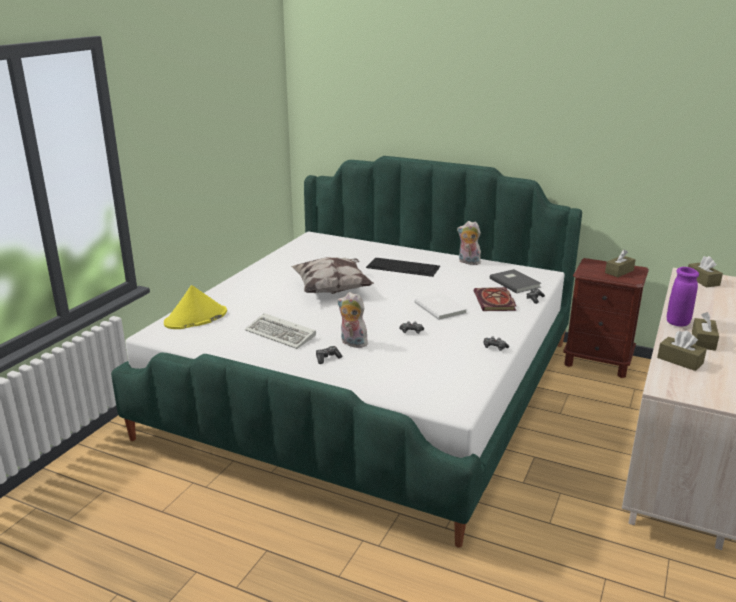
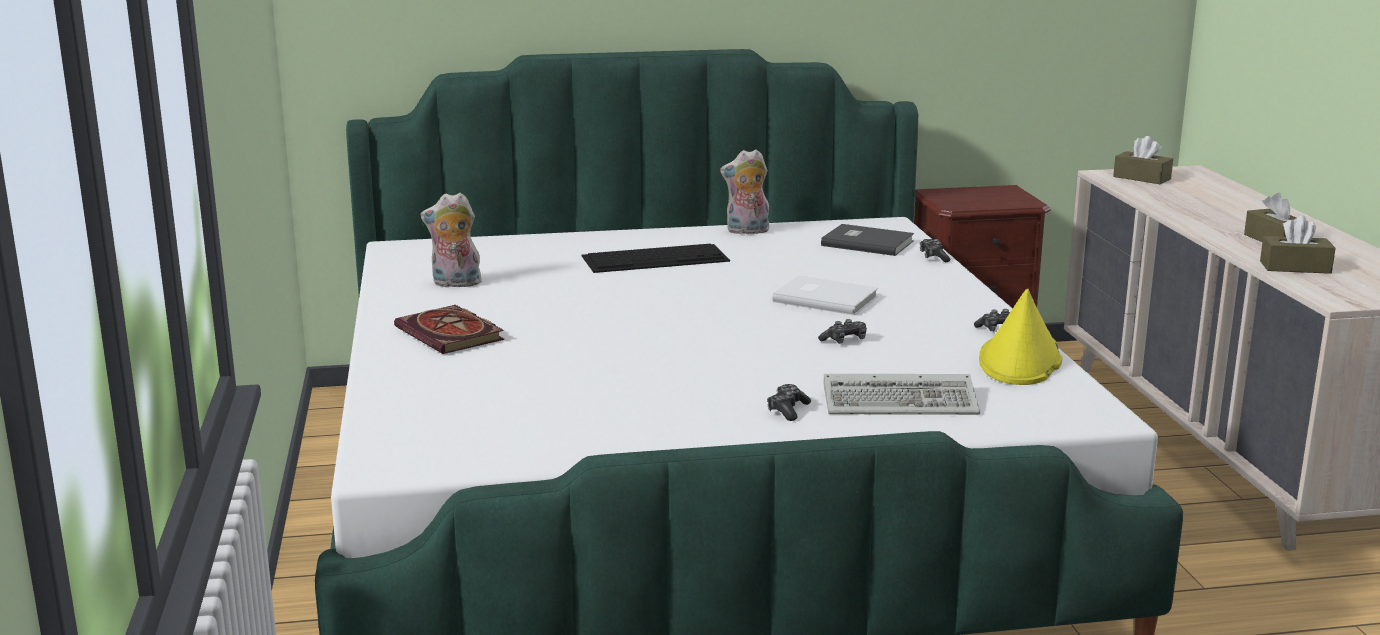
camera: 35 degrees left, 5 degrees down
(195, 318) = (421, 420): yellow hat -> yellow hat (1020, 361)
(282, 334) = (641, 399): keyboard -> keyboard (903, 402)
(332, 289) = (598, 315): pillow -> none
(352, 343) = (785, 379): plush toy -> plush toy (455, 284)
(495, 302) = (889, 273): book -> book (452, 335)
(619, 271) = (993, 196): brown tissue box -> none
(677, 322) = (1210, 228): purple vase -> none

